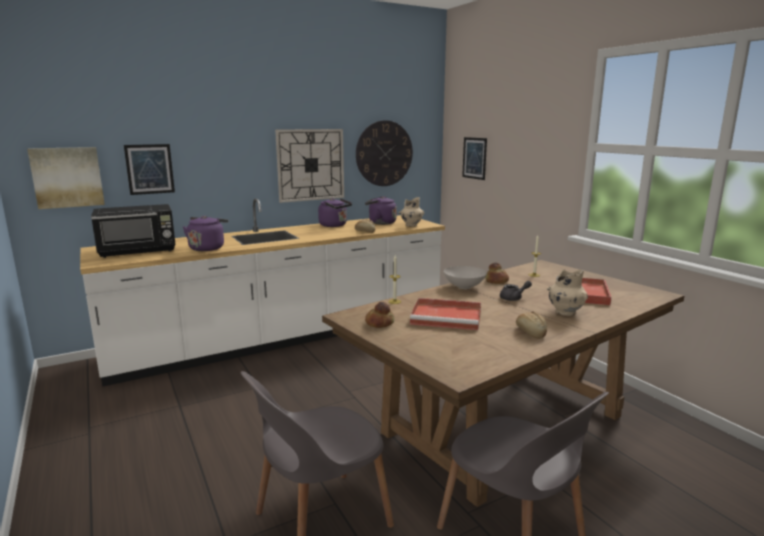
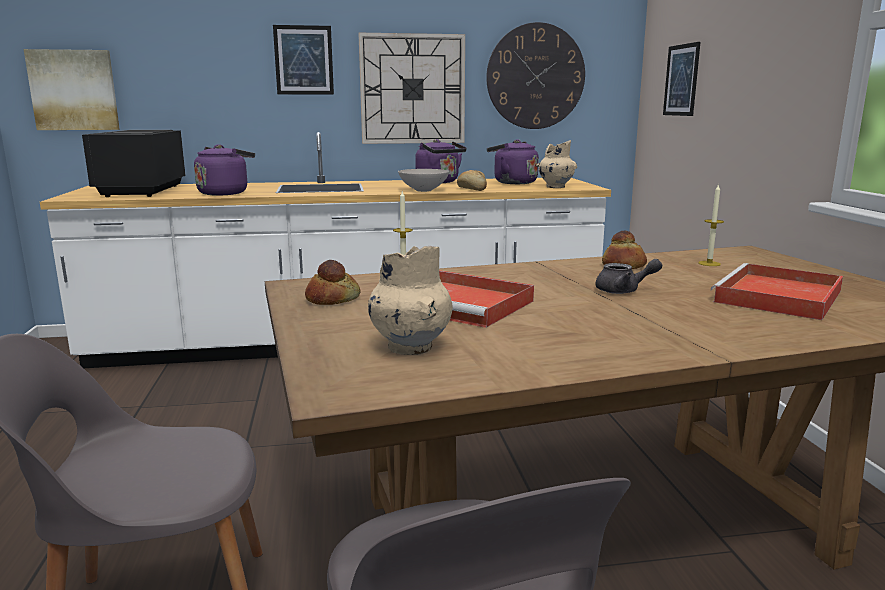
camera: 20 degrees right, 0 degrees up
(139, 251) = (140, 191): black microwave -> black microwave turned 90 degrees clockwise
(149, 169) = (178, 84): picture -> picture (304, 60)
(464, 287) = (552, 268): white bowl -> white bowl (423, 190)
(530, 332) = (585, 343): bread -> none
(564, 312) = (701, 321): beige vase -> beige vase (409, 347)

